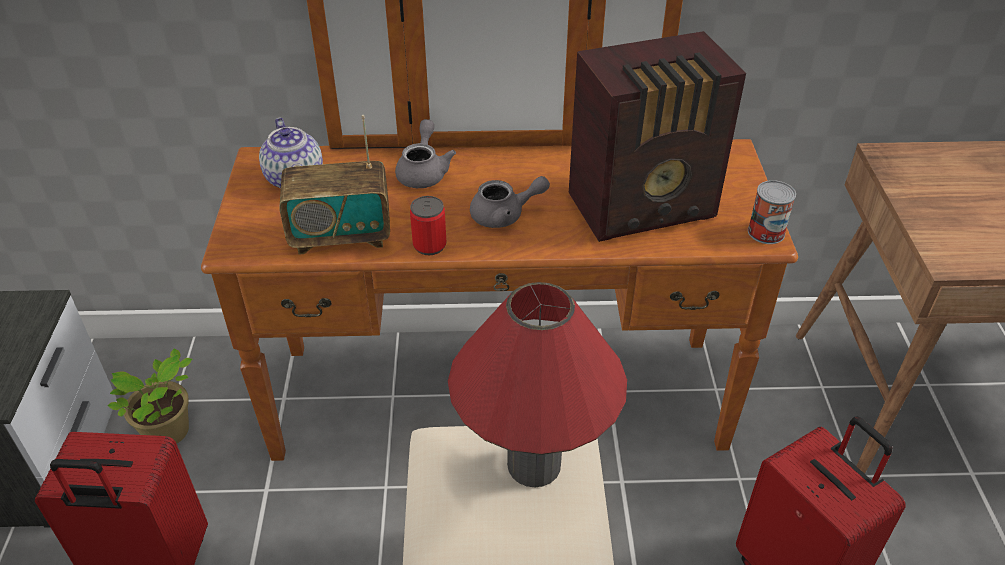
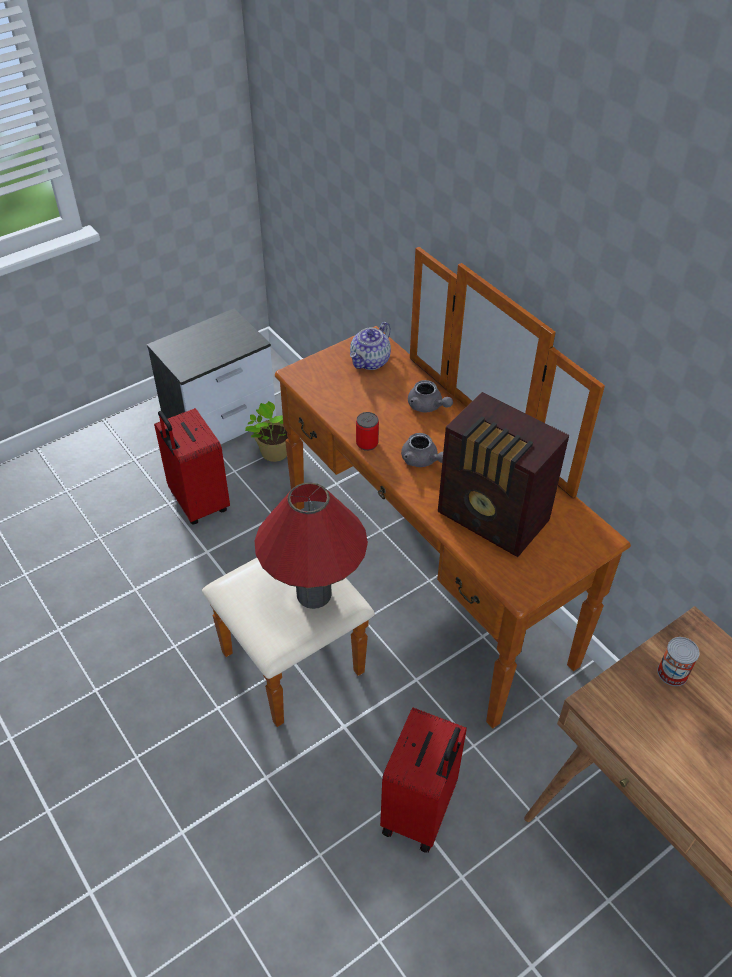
camera: 55 degrees right, 5 degrees up
(341, 235) = (342, 405): radio -> none
(424, 172) = (427, 406): grey teapot -> grey teapot turned 75 degrees clockwise
(766, 232) = (527, 589): can -> can (672, 673)

